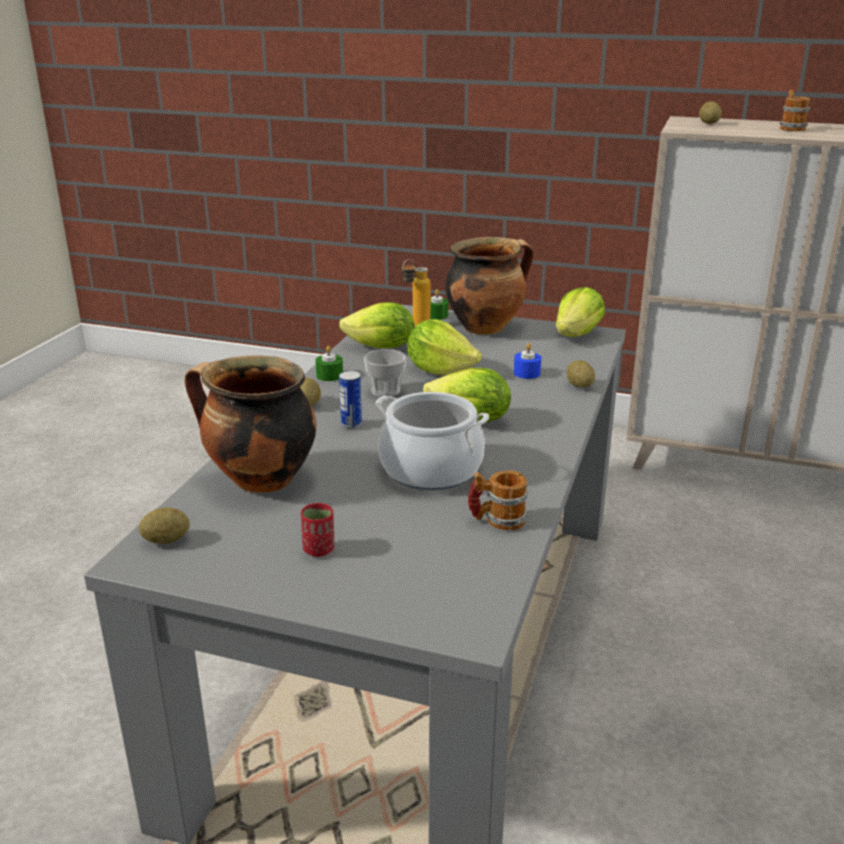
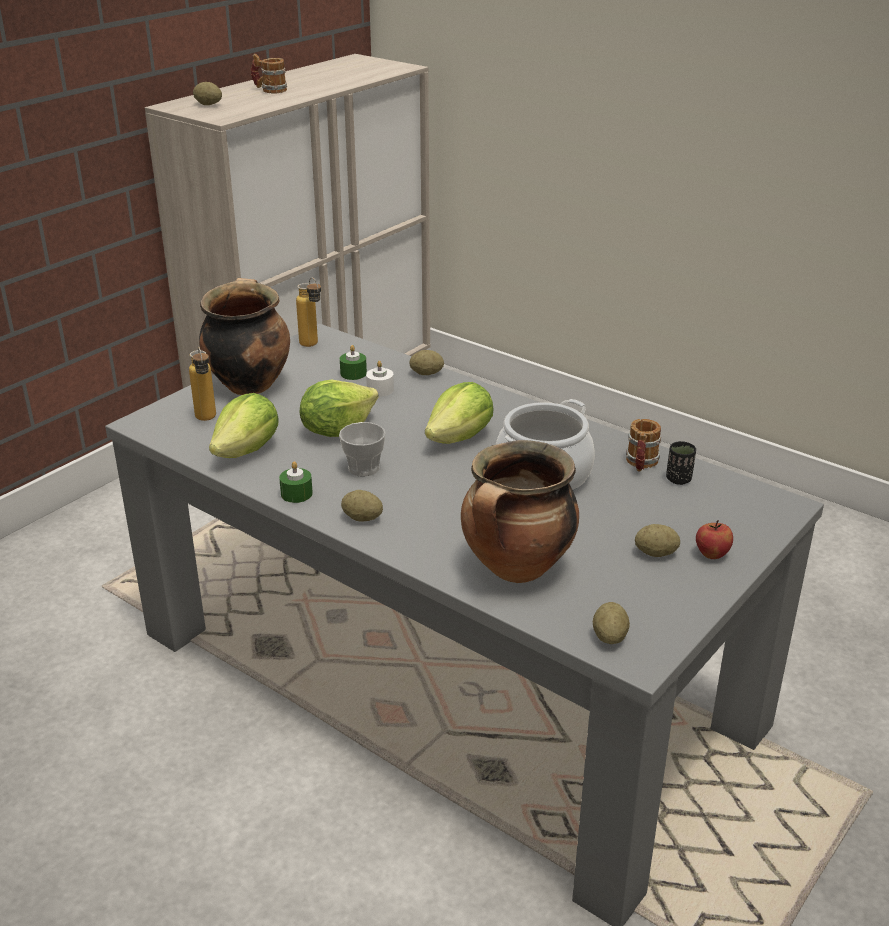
camera: 70 degrees left, 5 degrees up
(319, 550) = (655, 553): red cup -> potato
(333, 585) = (711, 554): none -> apple
(351, 424) = (427, 500): can -> none
(436, 315) = (186, 402): green candle -> green candle (353, 373)
(481, 548) = (678, 479): none -> black cup
(527, 373) = (380, 390): blue candle -> white candle
(577, 334) = (312, 346): lettuce -> bottle

